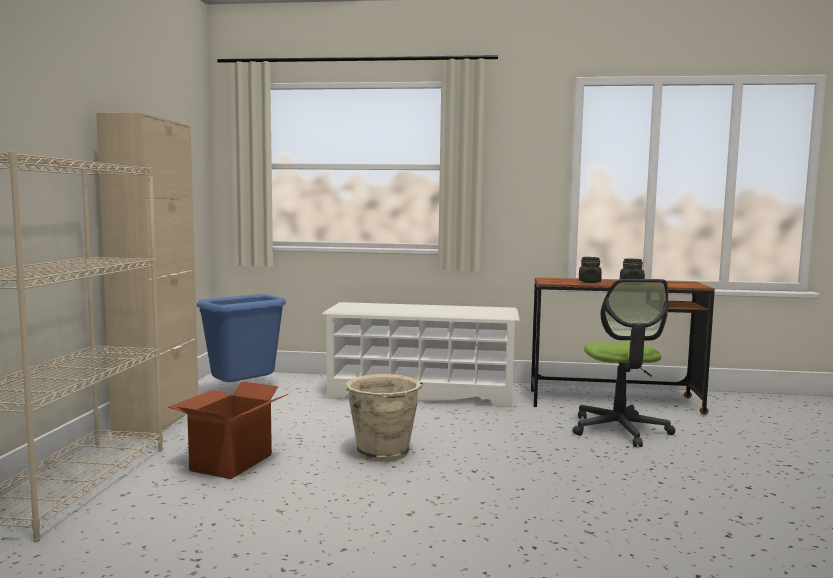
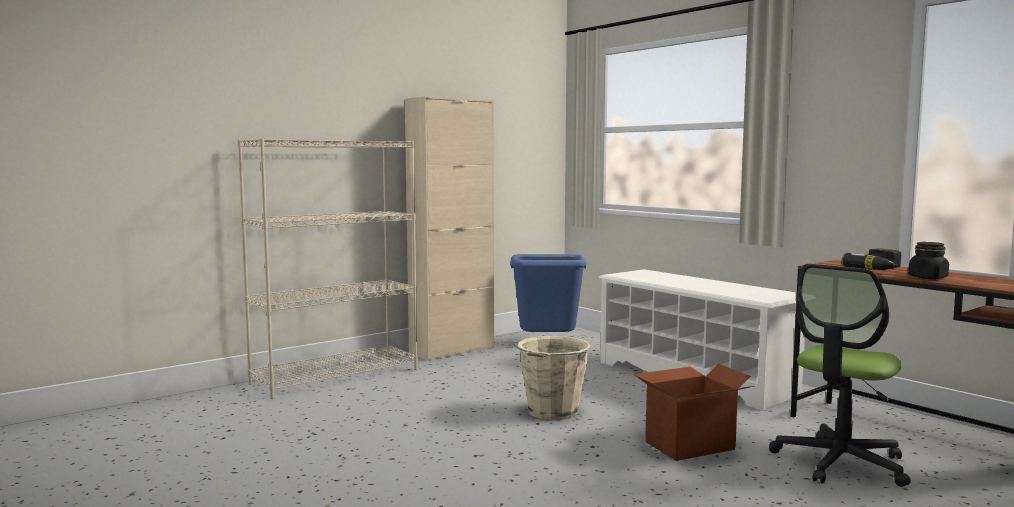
camera: 45 degrees right, 0 degrees up
(230, 462) = (438, 388): cardboard box -> cardboard box (688, 445)
(589, 282) = (880, 270): black jar -> power drill

